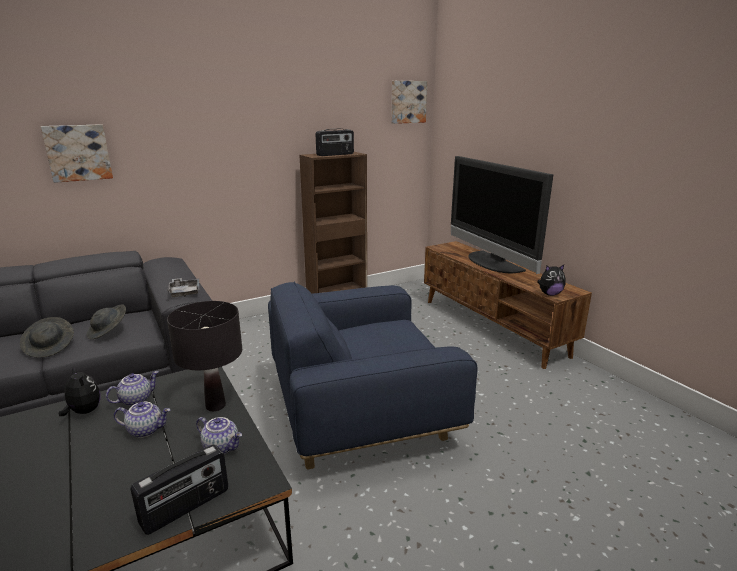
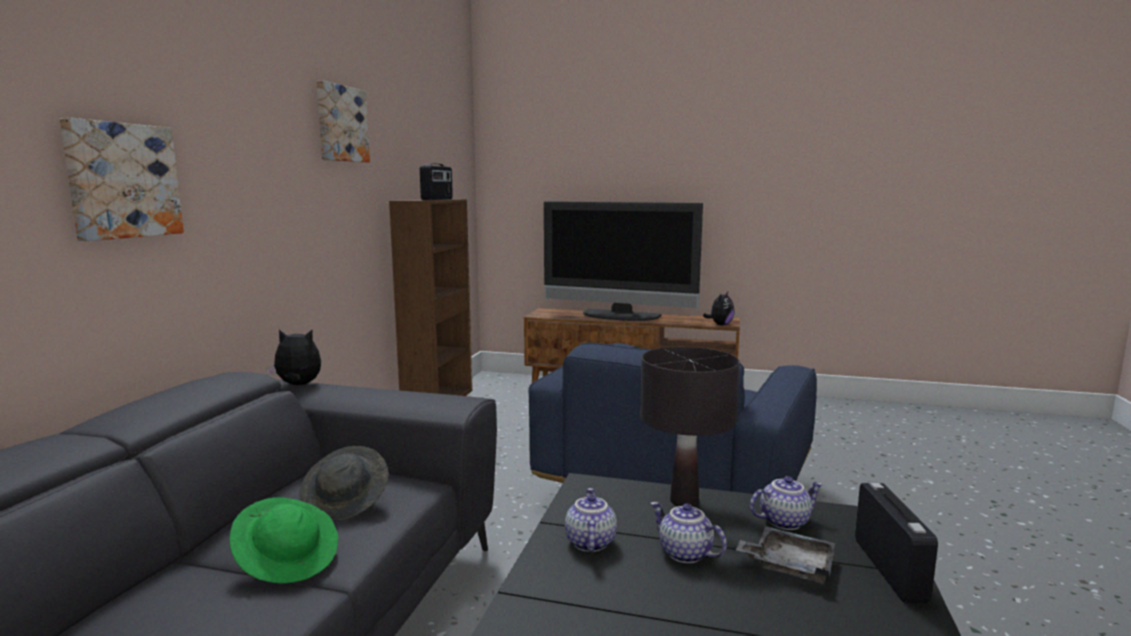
camera: 45 degrees left, 10 degrees down
(50, 347) = (288, 560): grey hat -> green hat
(83, 412) = (562, 587): plush toy -> plush toy (298, 385)
(146, 430) = (684, 553): teapot -> teapot turned 90 degrees counterclockwise
(184, 292) = (440, 397): grey tray -> grey tray (789, 565)
(408, 102) = (460, 140): picture -> picture (340, 124)

